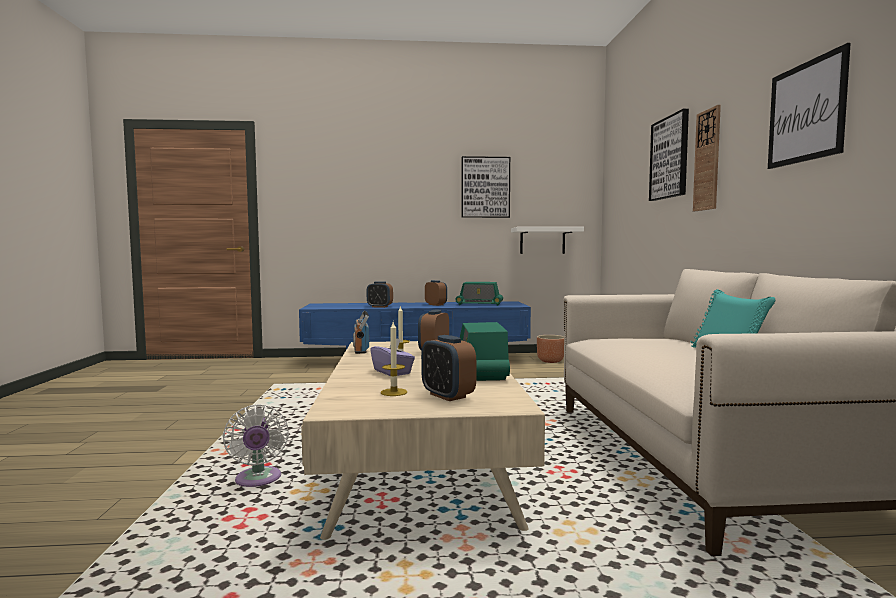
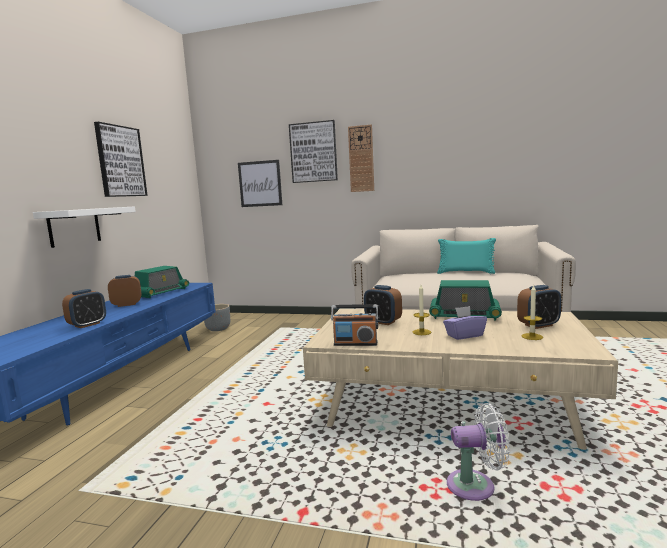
camera: 70 degrees left, 5 degrees up
(542, 241) = (169, 218): white shelf -> white shelf (74, 227)
(551, 361) = (218, 329): brown planter -> grey planter
(806, 112) = (447, 142): picture -> picture (260, 183)

